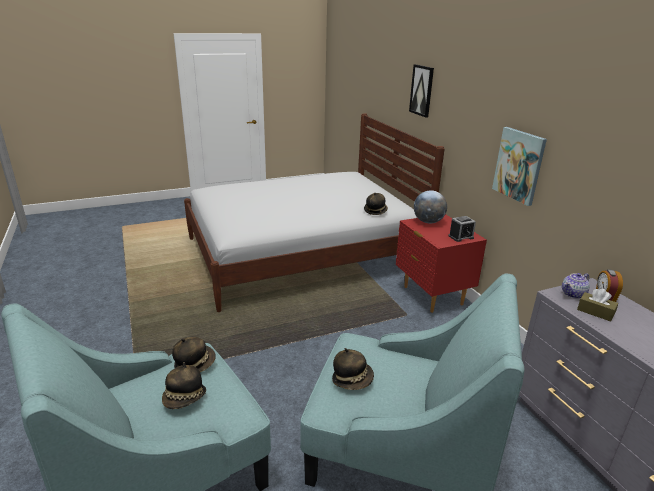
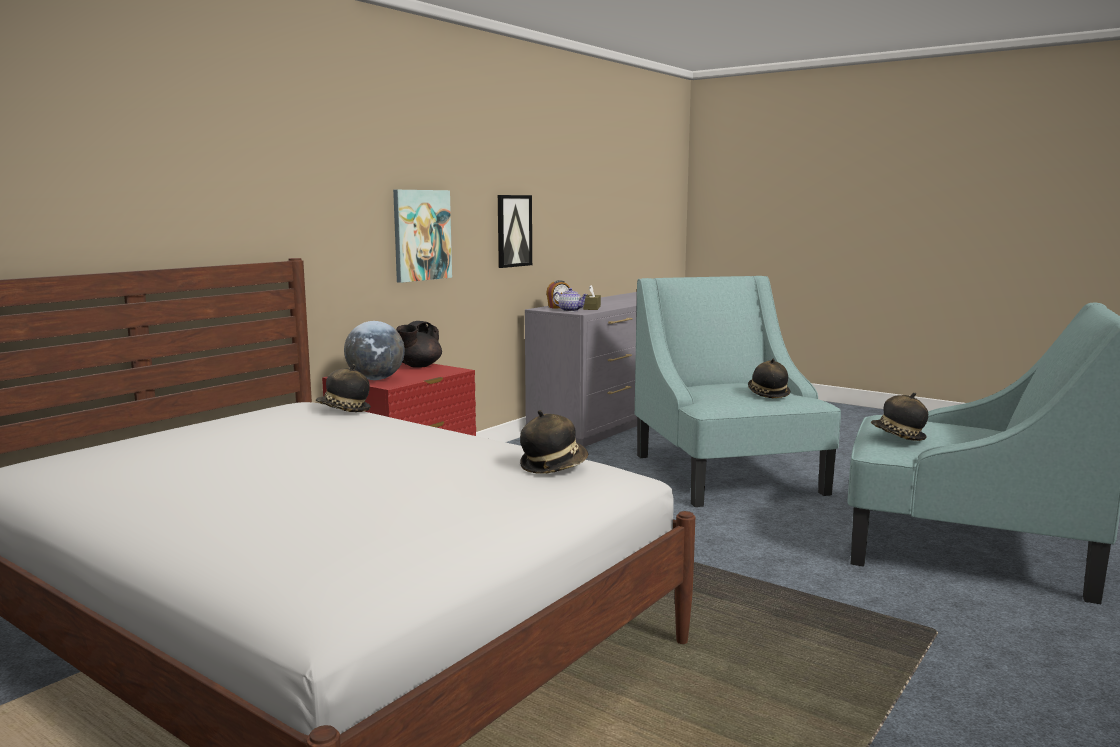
camera: 120 degrees left, 15 degrees down
(185, 399) = (935, 426): hat -> hat (553, 466)
(422, 90) = (178, 165): picture -> picture (513, 231)
(461, 237) = (418, 366): alarm clock -> black teapot

